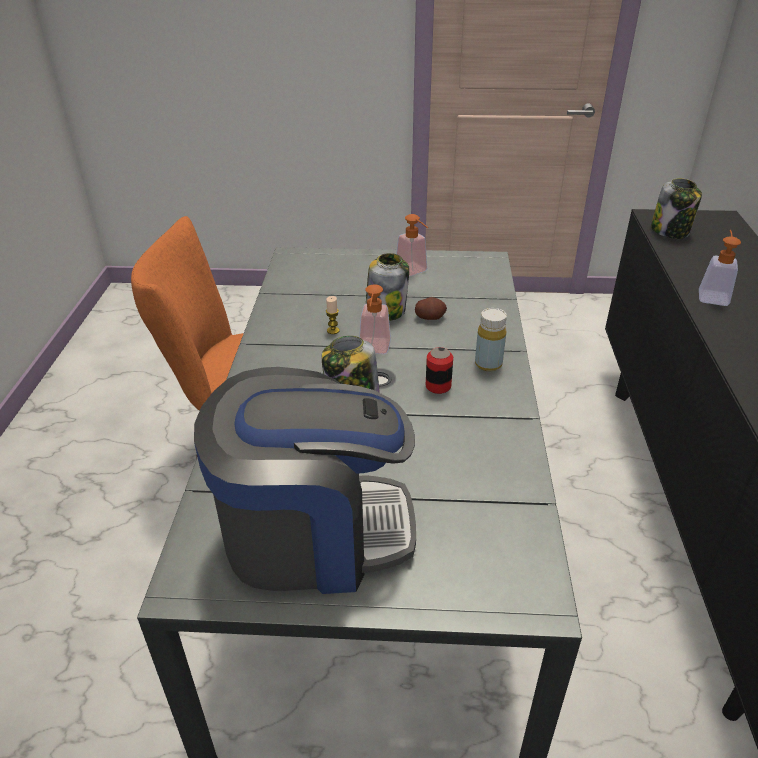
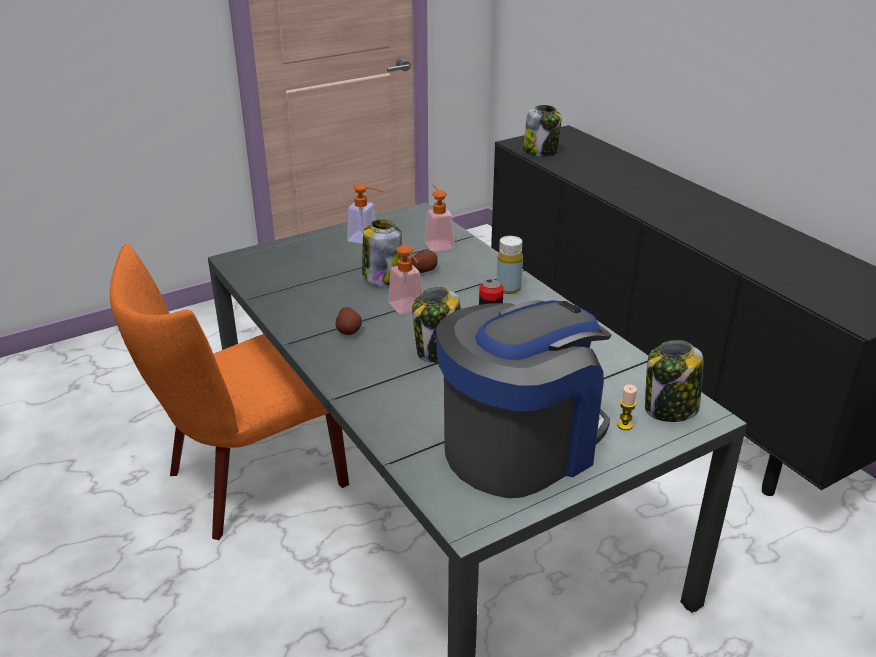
camera: 35 degrees left, 5 degrees down
(302, 351) = (349, 330): none -> potato
(333, 330) = (355, 306): candle -> candle (624, 425)
(507, 572) = (670, 409): none -> jar
(713, 295) = (616, 189): soap dispenser -> soap dispenser (437, 244)

